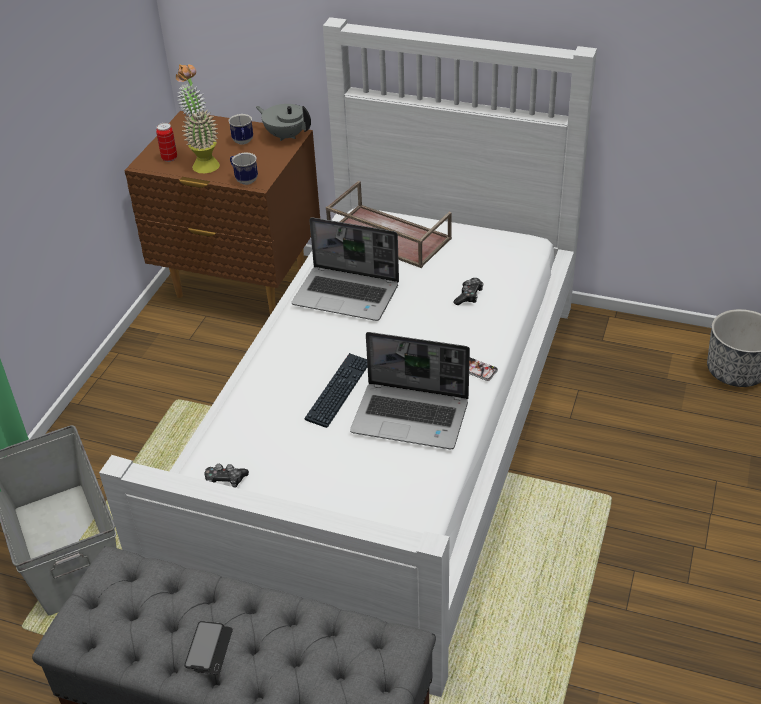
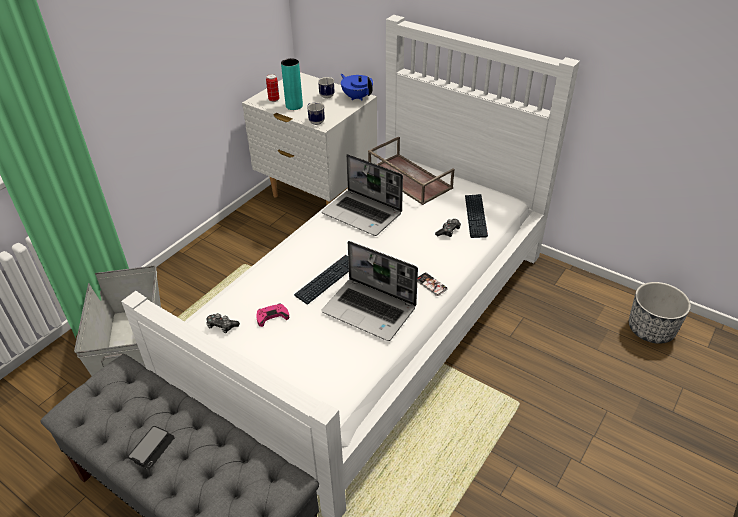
camera: 15 degrees right, 0 degrees up
(203, 163) = (294, 106): potted plant -> turquoise vase
(240, 284) = (317, 196): brown nightstand -> white nightstand
(286, 135) = (357, 97): grey teapot -> blue teapot
(287, 453) = (272, 316): none -> pink game controller
(495, 270) = (475, 216): none -> keyboard

